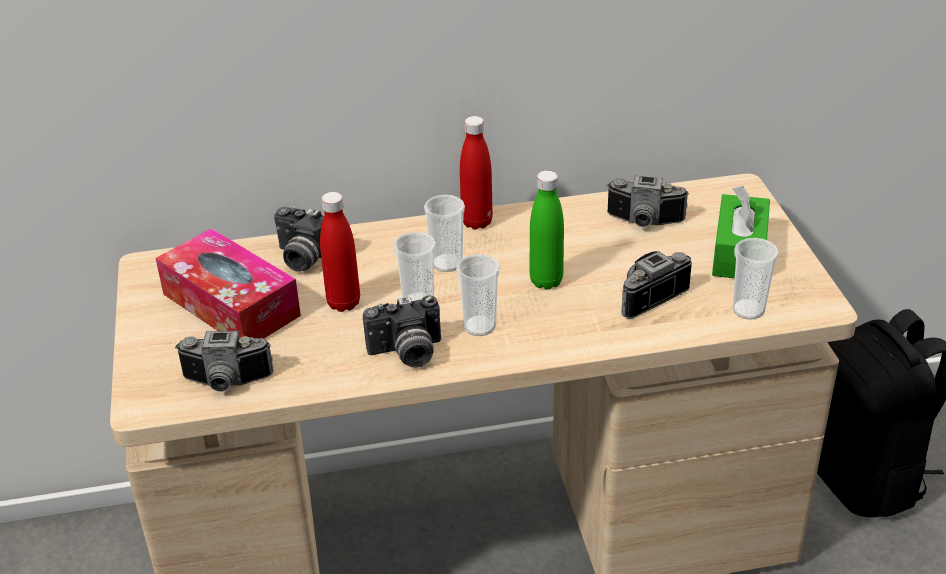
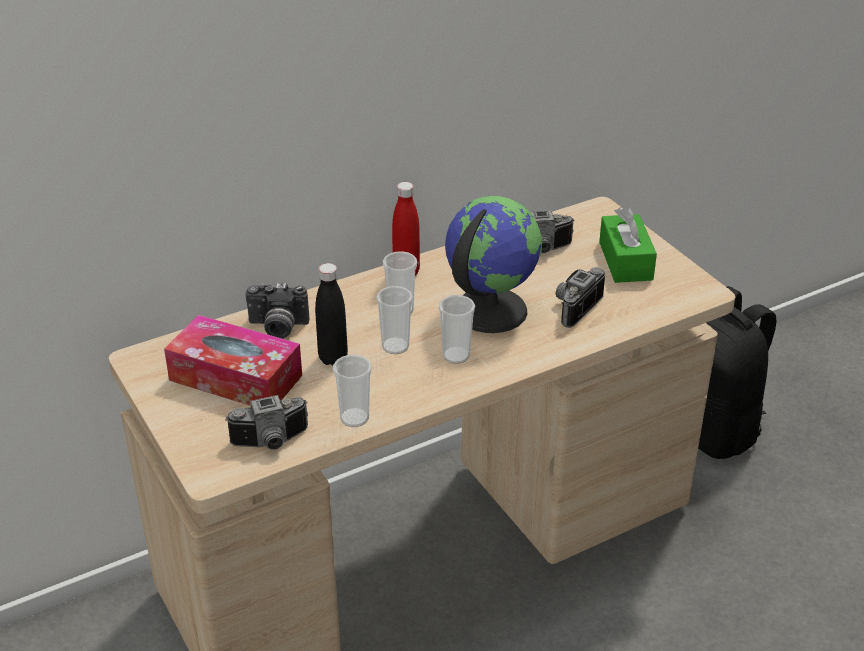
camera: 20 degrees left, 0 degrees up
(343, 303) = (333, 358): red bottle -> black bottle
(407, 354) = (409, 389): camera -> none
(546, 281) = (489, 310): green bottle -> globe
(748, 310) = (654, 304): cup -> cup (354, 418)

